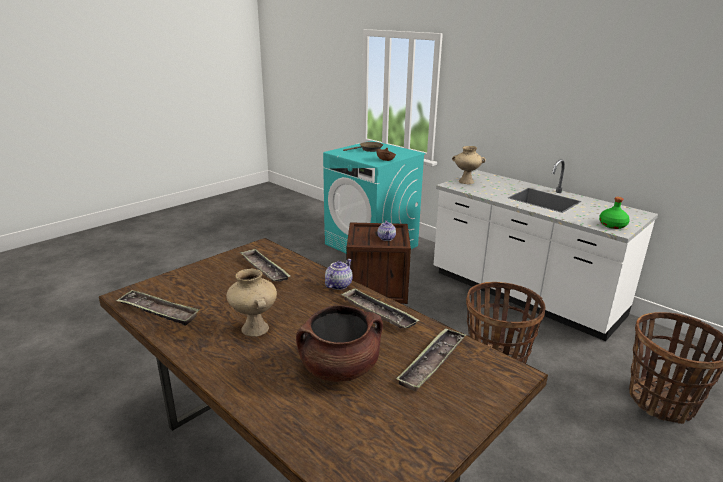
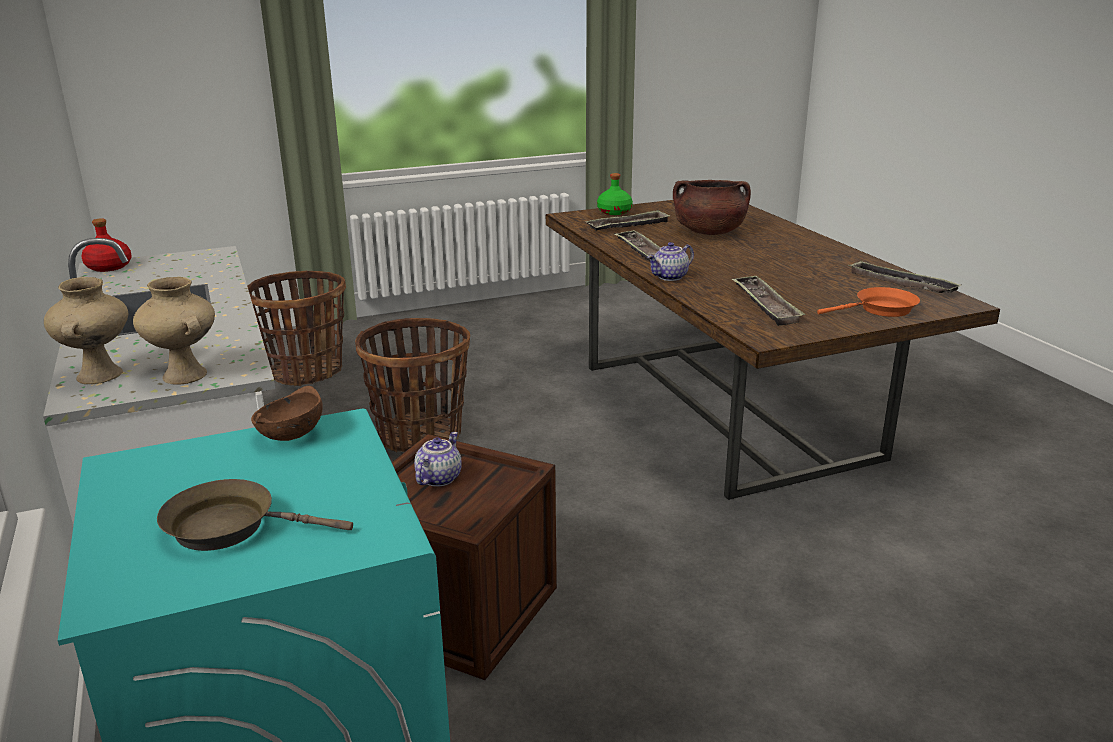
camera: 155 degrees left, 0 degrees up
(187, 278) = (881, 310): none -> orange frying pan
(254, 328) = (784, 259): beige vase -> beige vase (100, 376)
(612, 225) = (200, 259): green bottle -> green bottle (615, 212)
(635, 213) = (109, 267): none -> red bottle

